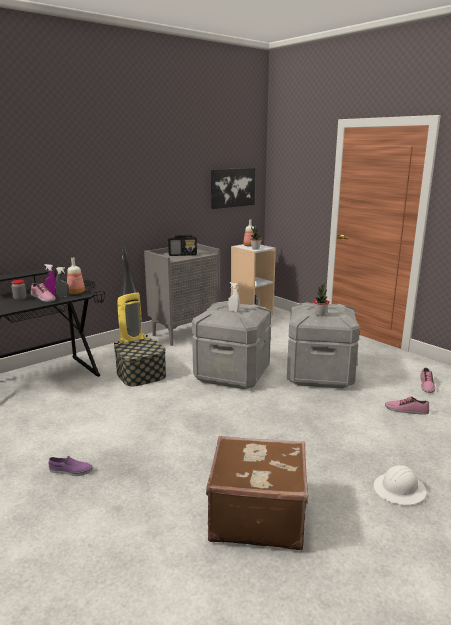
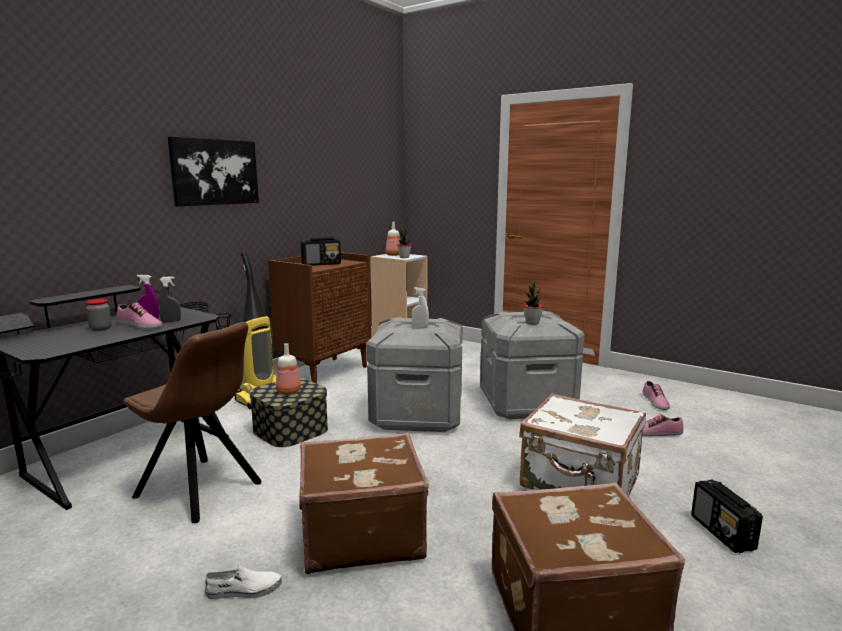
camera: 15 degrees left, 5 degrees down
(70, 407) = (200, 489): none -> brown chair
(70, 471) = (244, 590): purple shoe -> white shoe
(75, 292) = (187, 316): bottle -> bottle (288, 392)
(152, 449) = (360, 533): none -> brown suitcase
(185, 333) = (325, 372): grey cabinet -> brown cabinet
(232, 187) = (369, 182): picture -> picture (214, 172)
(319, 439) = (580, 483): none -> white suitcase
(399, 490) = (722, 533): white hard hat -> radio

